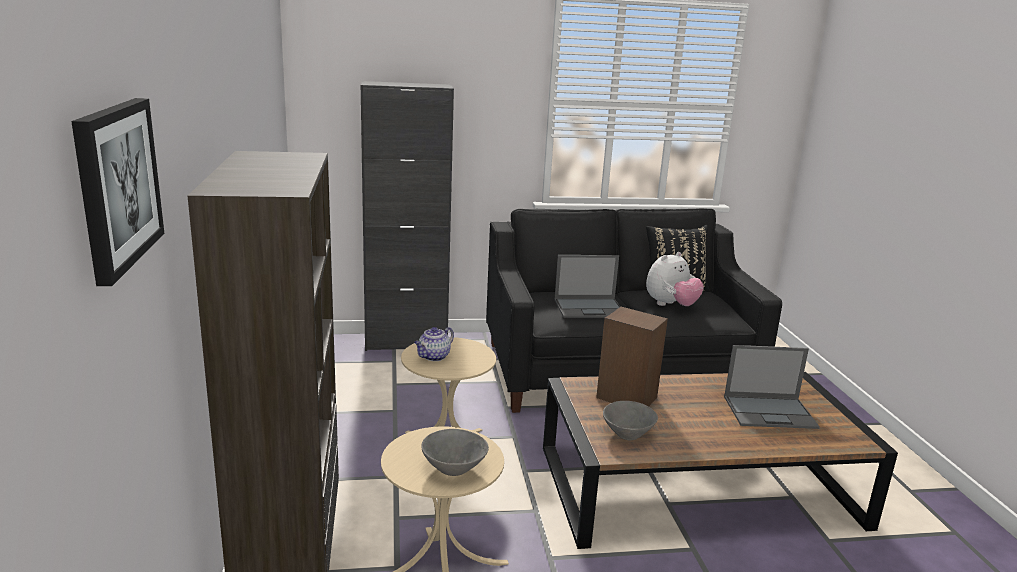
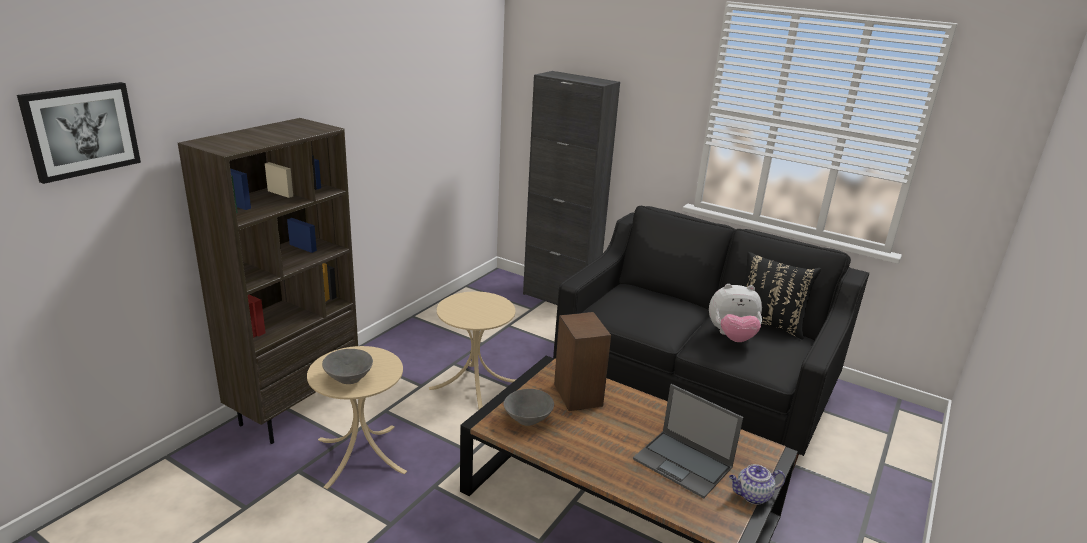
camera: 40 degrees right, 5 degrees up
(433, 357) = (465, 305): teapot -> teapot (752, 496)
(590, 308) = (648, 313): laptop -> none

